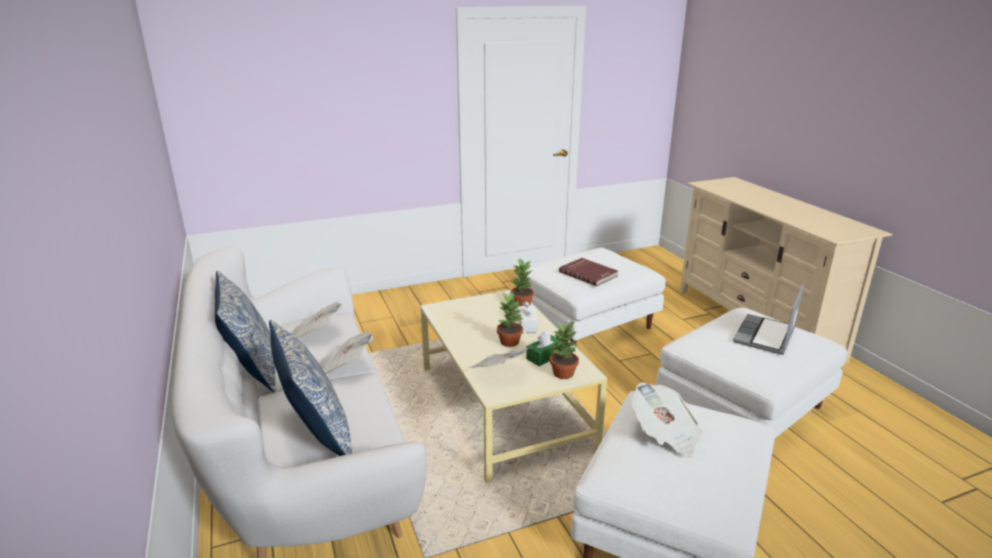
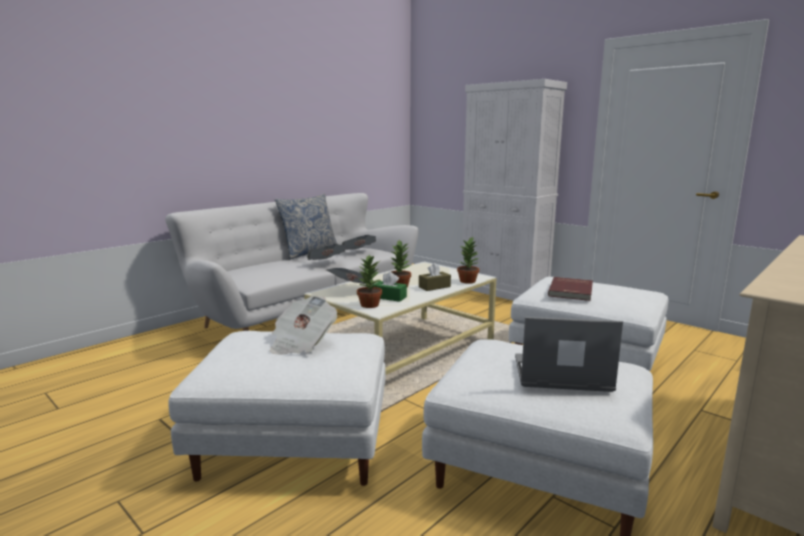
camera: 65 degrees right, 10 degrees down
(317, 436) = (252, 271): pillow -> none
(395, 299) = (504, 291): none -> white cabinet
(527, 325) = (434, 287): white tissue box -> brown tissue box

